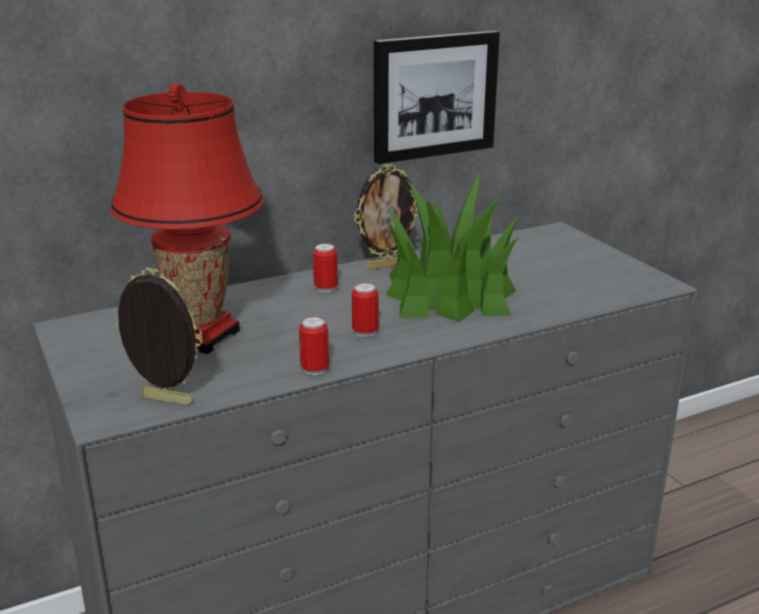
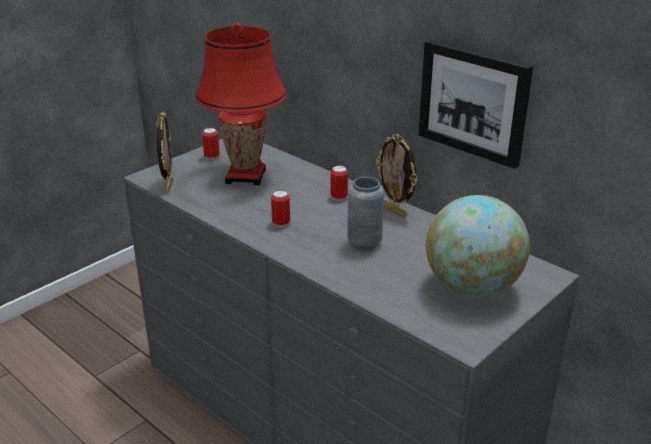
camera: 70 degrees right, 5 degrees up
(314, 369) = (222, 218): can -> can (212, 157)
(450, 294) = (364, 243): potted plant -> grey vase
(565, 263) = (472, 287): none -> globe

